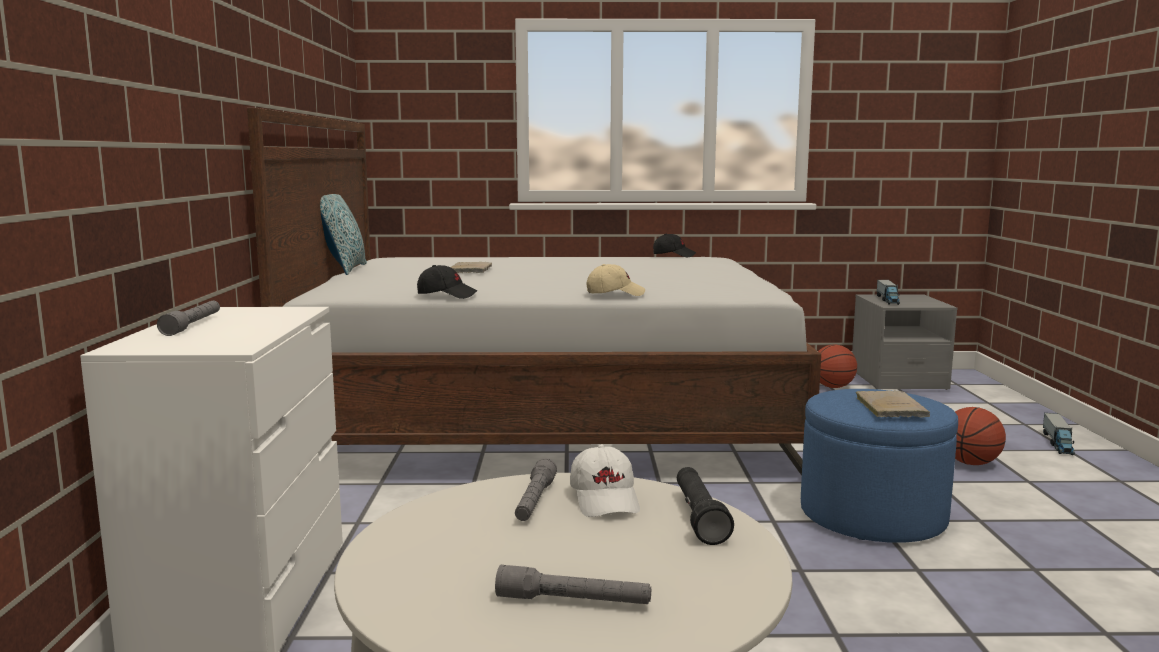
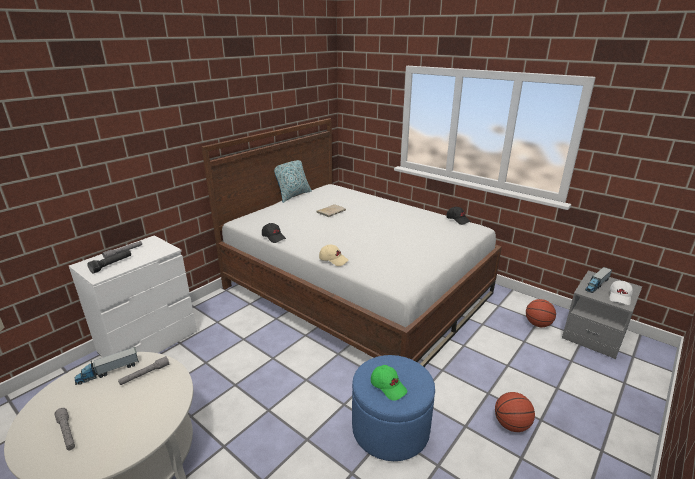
camera: 40 degrees right, 15 degrees up
(605, 499) = (160, 387): white cap -> white cap (620, 297)
(699, 517) = (162, 416): black flashlight -> black flashlight (112, 265)
(890, 407) = (388, 386): beige book -> green cap
(1058, 443) = (605, 442): toy truck -> toy truck (108, 371)

